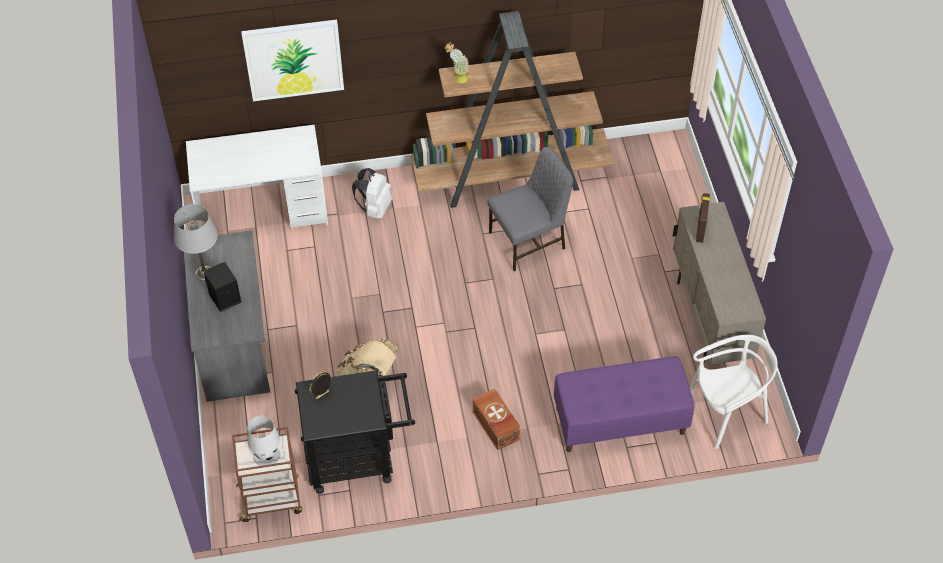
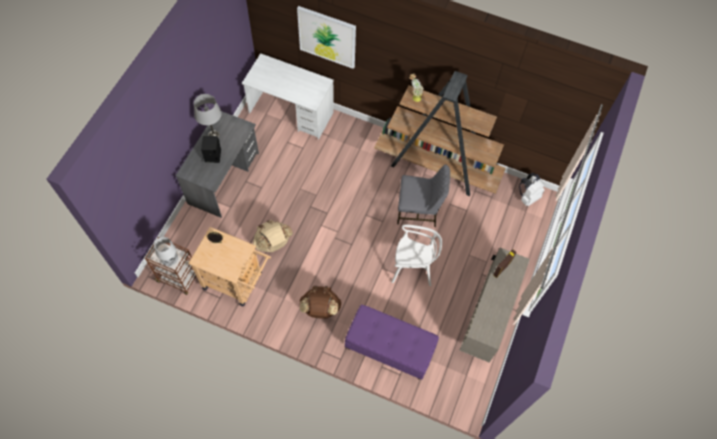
camera: 30 degrees right, 10 degrees up
(358, 459) = (237, 282): black cart -> beige cart
(375, 208) = (350, 143): white backpack -> white backpack (528, 197)
(495, 426) = (320, 309): brown storage box -> brown backpack
(726, 413) = (453, 382): white chair -> white chair (413, 267)

